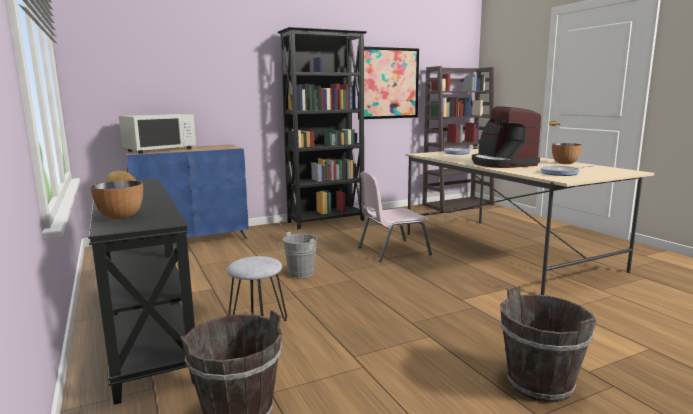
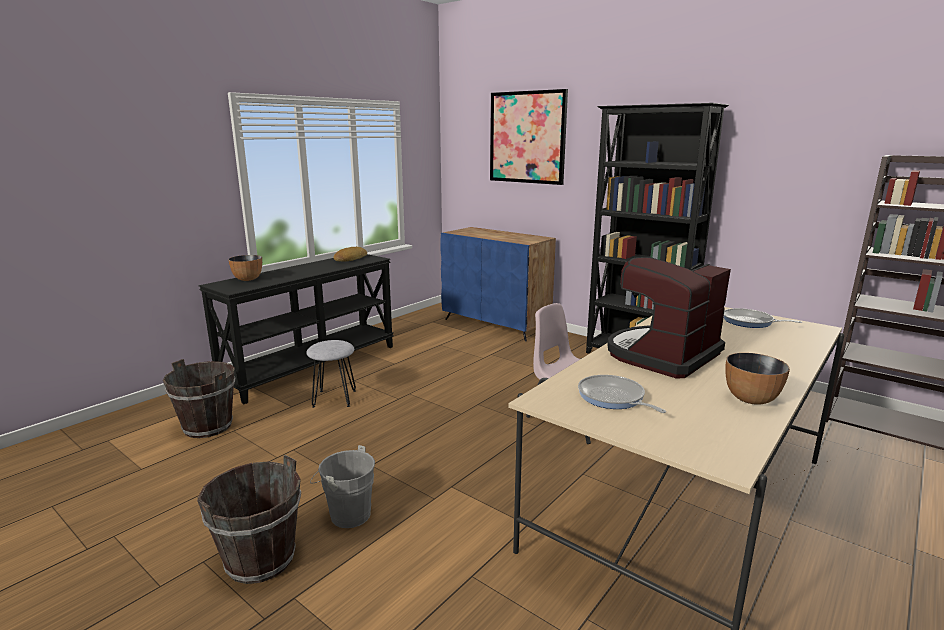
camera: 65 degrees right, 5 degrees up
(160, 150) = (481, 232): white microwave -> none
(298, 274) = (453, 386): grey bucket -> grey bucket (346, 514)
(388, 83) = (794, 180): picture -> picture (527, 137)

